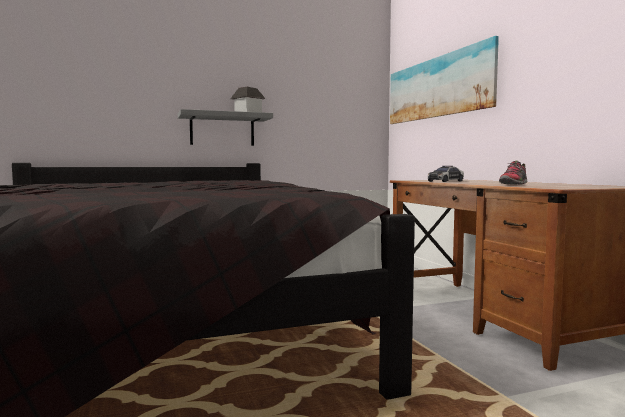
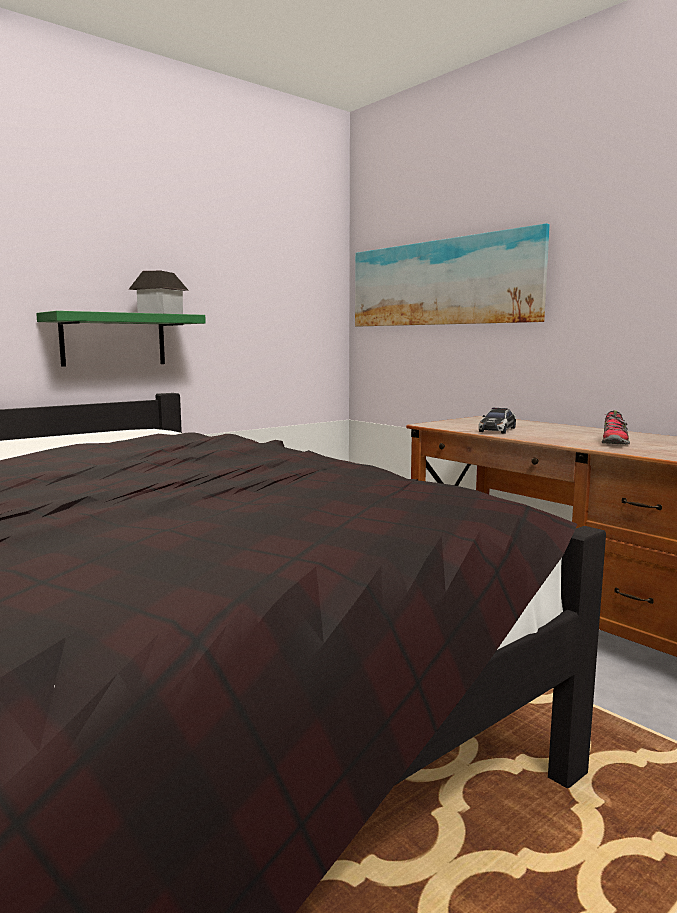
camera: 20 degrees left, 5 degrees up
(222, 130) = (113, 340): grey shelf -> green shelf

